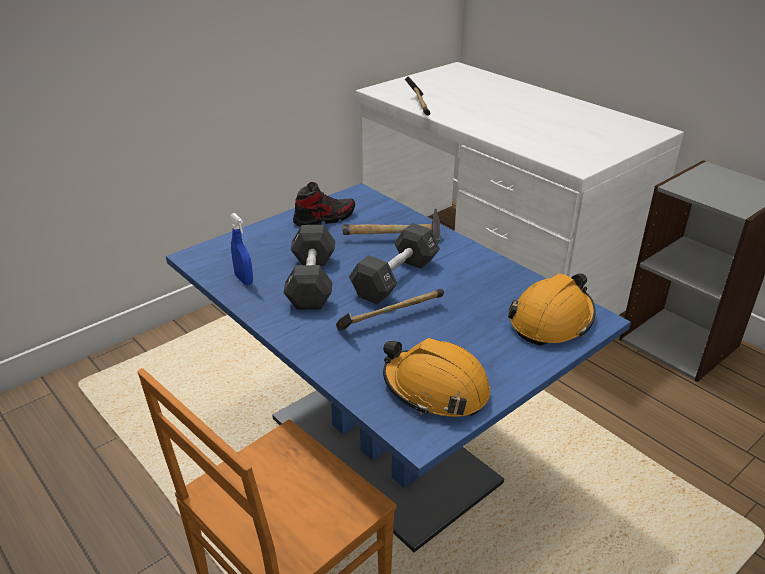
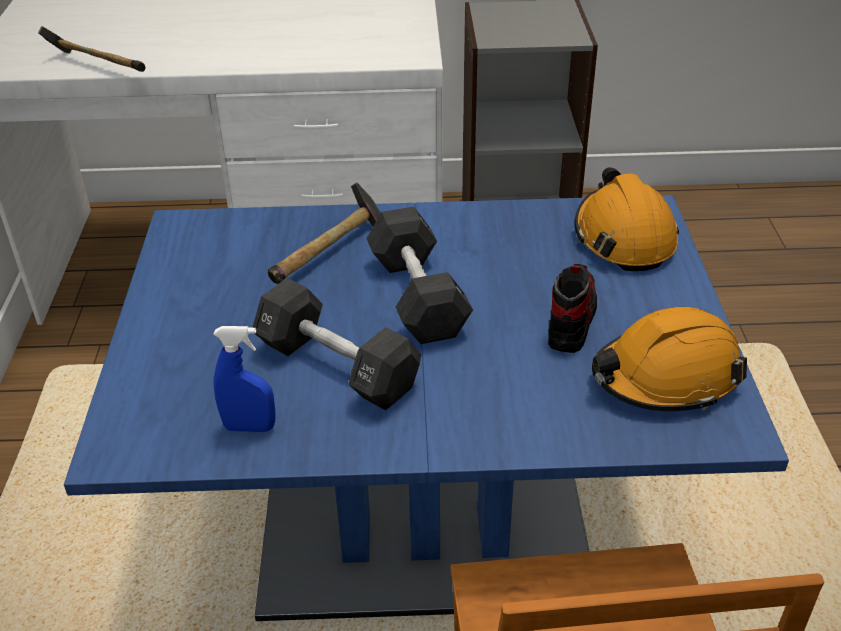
camera: 50 degrees left, 5 degrees up
(324, 218) = (197, 282): shoe -> shoe (570, 318)
(388, 320) = (497, 345): hammer -> none

